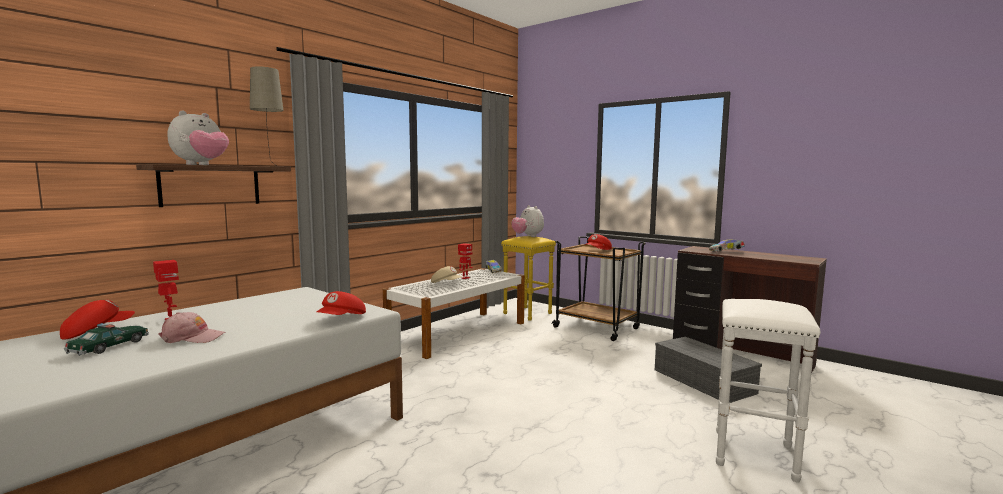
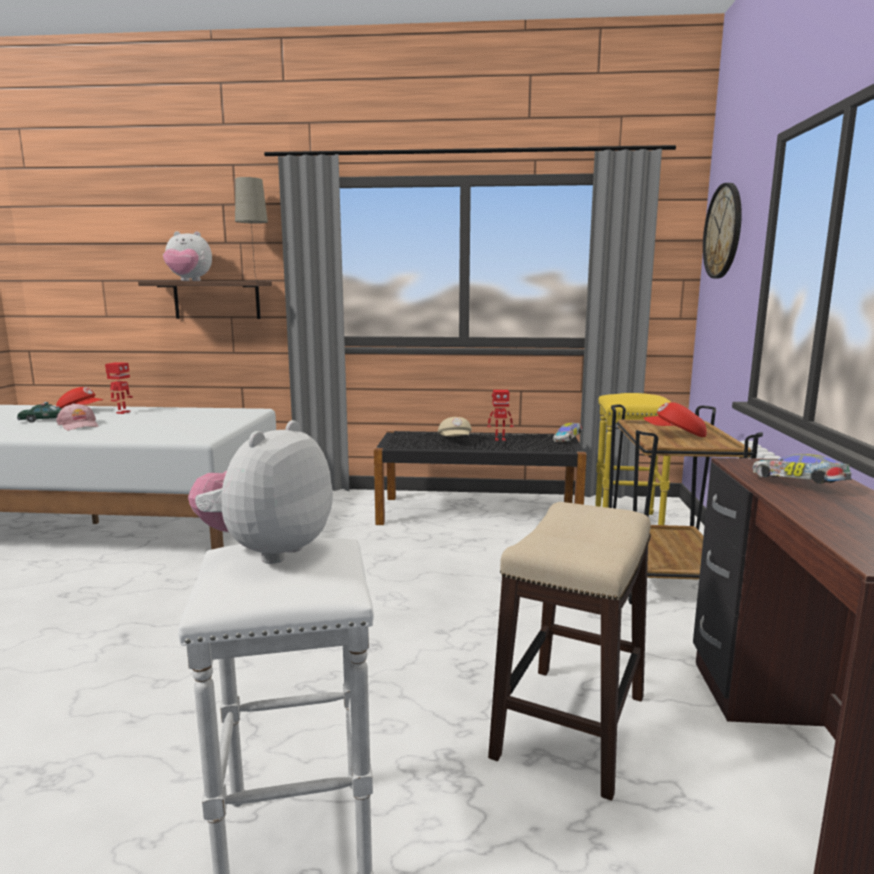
camera: 55 degrees right, 5 degrees up
(342, 319) = (161, 438): red cap -> none
(458, 333) = (478, 512): white bench -> black bench
(527, 236) = (635, 394): plush toy -> plush toy (267, 551)
(545, 145) = (723, 231): none -> wall clock
(701, 381) = (571, 724): grey storage box -> stool

